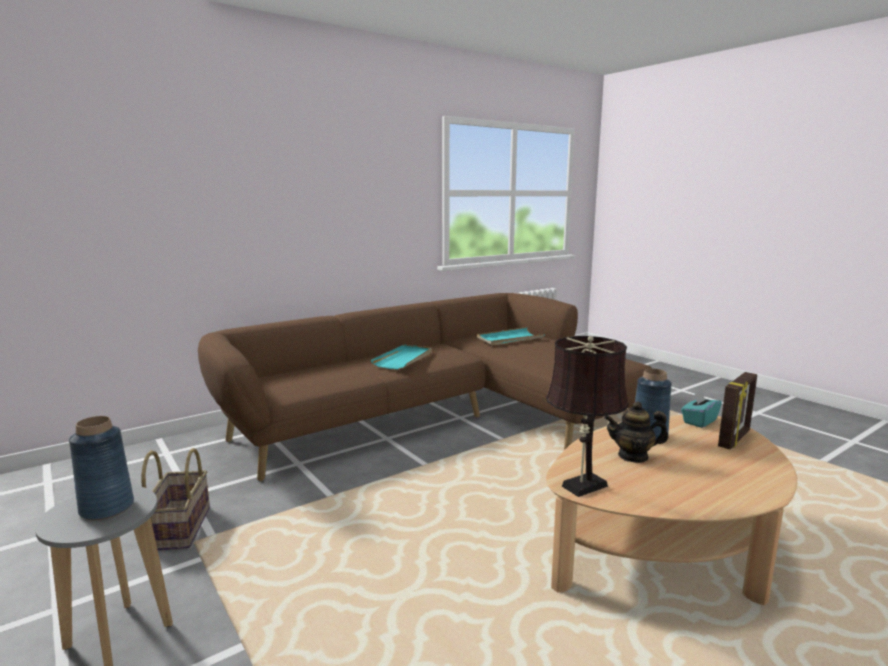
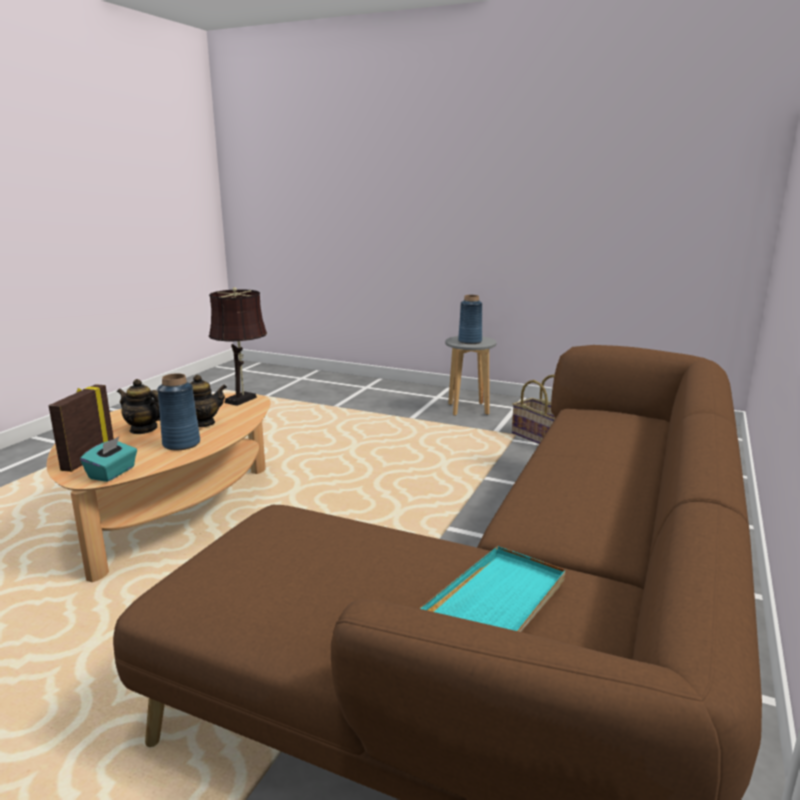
camera: 150 degrees right, 5 degrees up
(403, 359) = (580, 485): turquoise tray -> none
(699, 463) = (143, 429): none -> teapot

